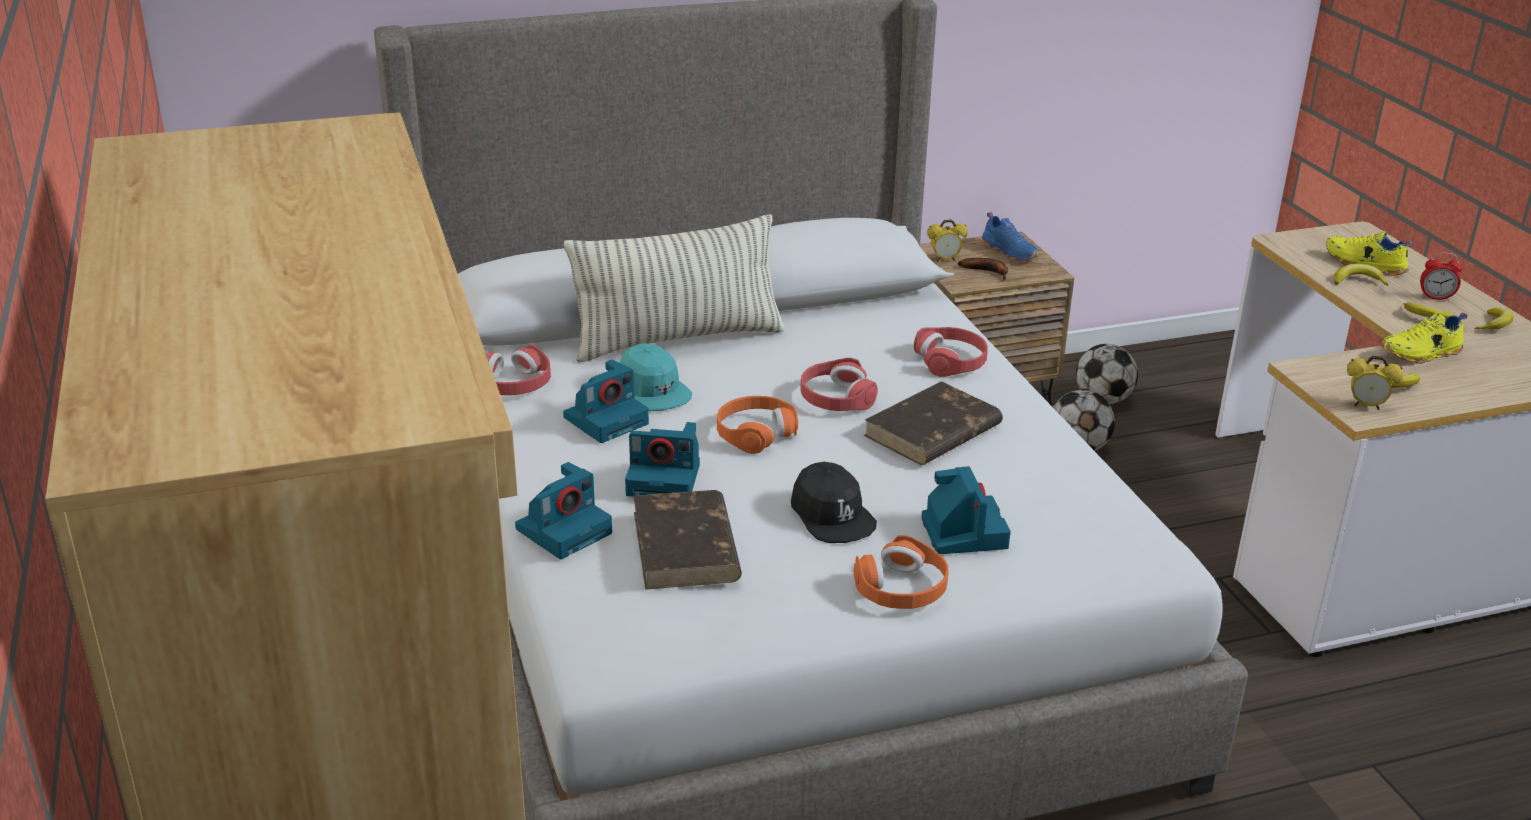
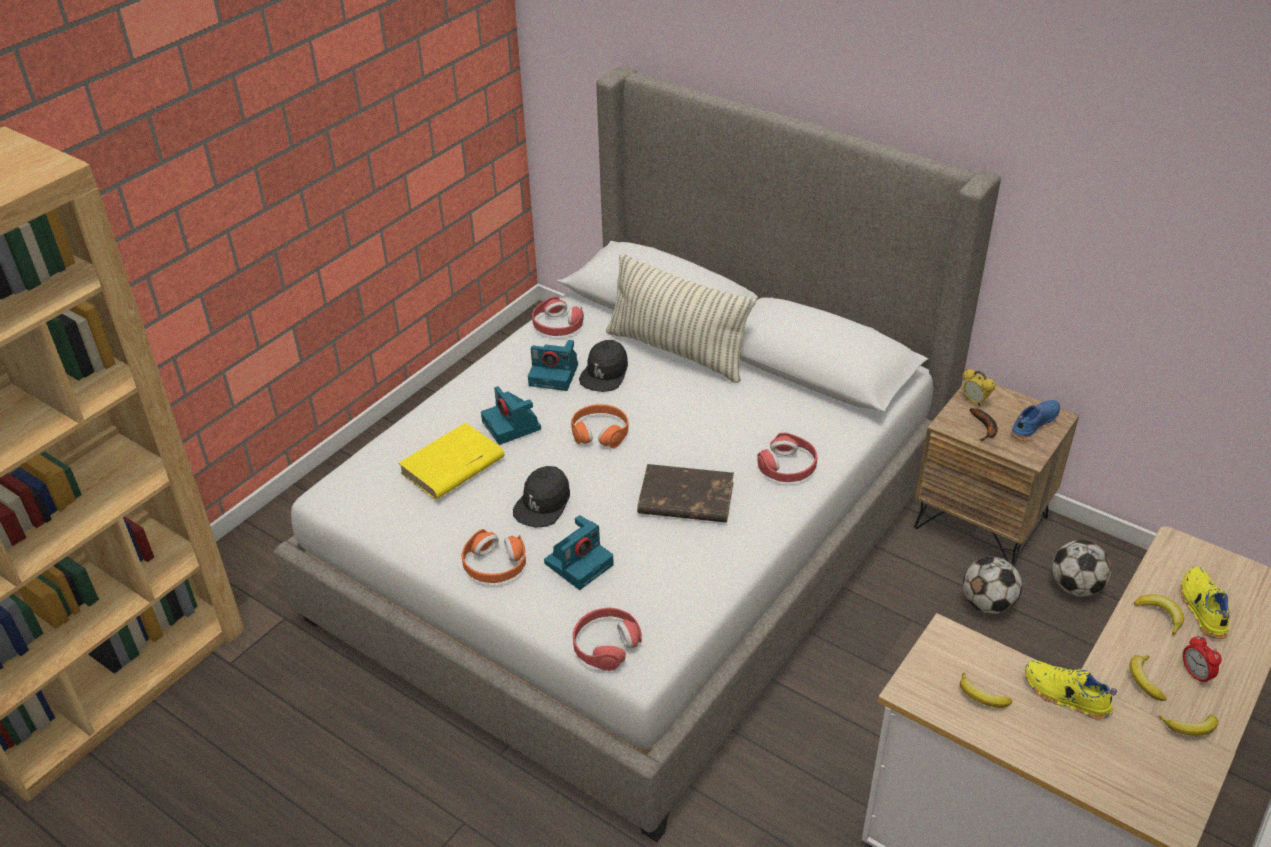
camera: 55 degrees right, 10 degrees up
(565, 530) = (433, 419): camera -> none
(653, 390) = (605, 373): turquoise cap -> black cap
(686, 547) = (452, 466): brown book -> yellow book
(836, 398) = (679, 442): red headphones -> red headphones (606, 644)
(1010, 252) = (1033, 425): blue shoe -> blue shoe turned 150 degrees counterclockwise
(1366, 406) = (927, 690): alarm clock -> none

